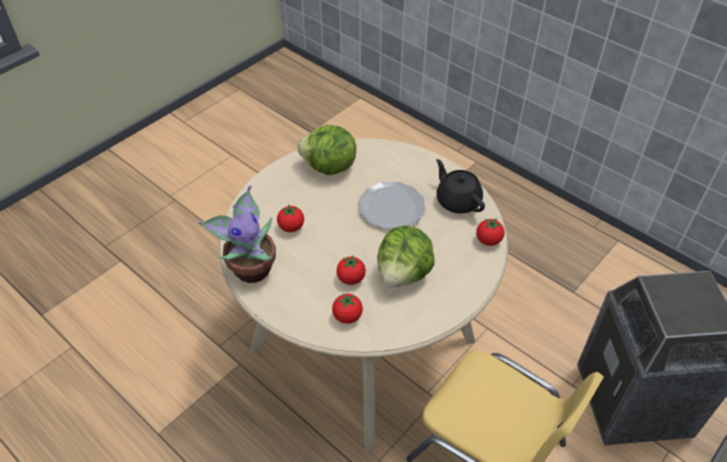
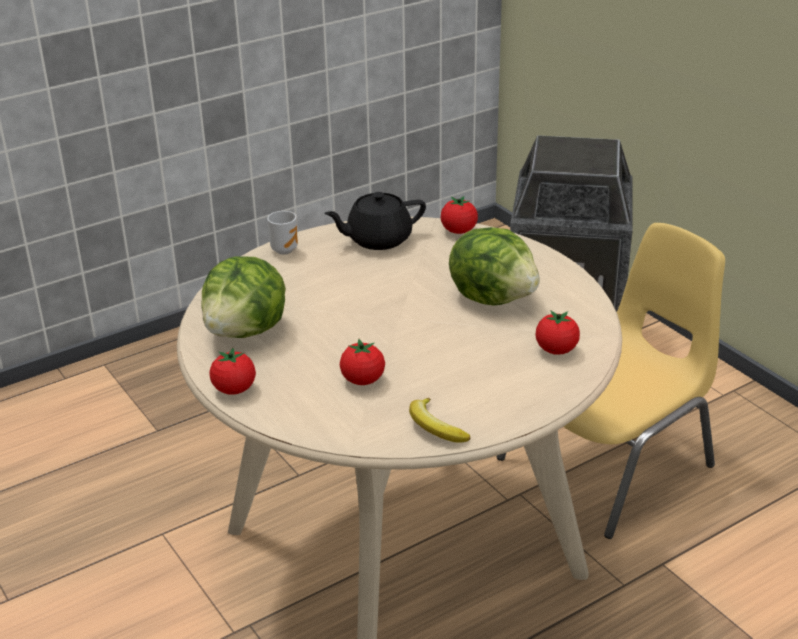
camera: 75 degrees left, 15 degrees down
(251, 268) = (435, 427): potted plant -> banana
(351, 278) = (488, 339): tomato -> tomato (234, 389)
(391, 208) = (366, 290): plate -> none
(427, 161) = (284, 249): none -> mug

